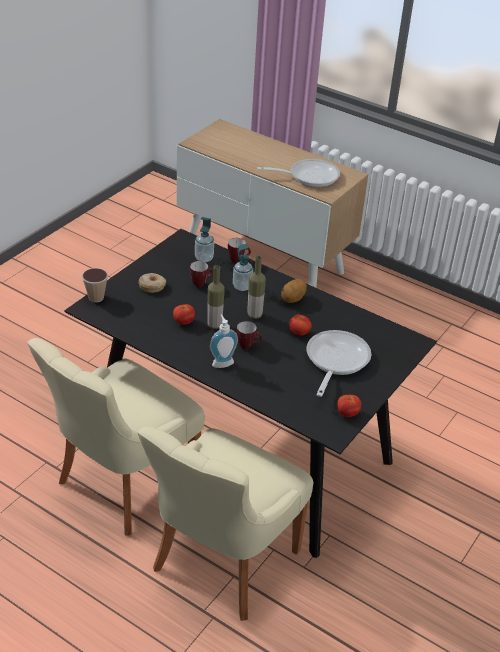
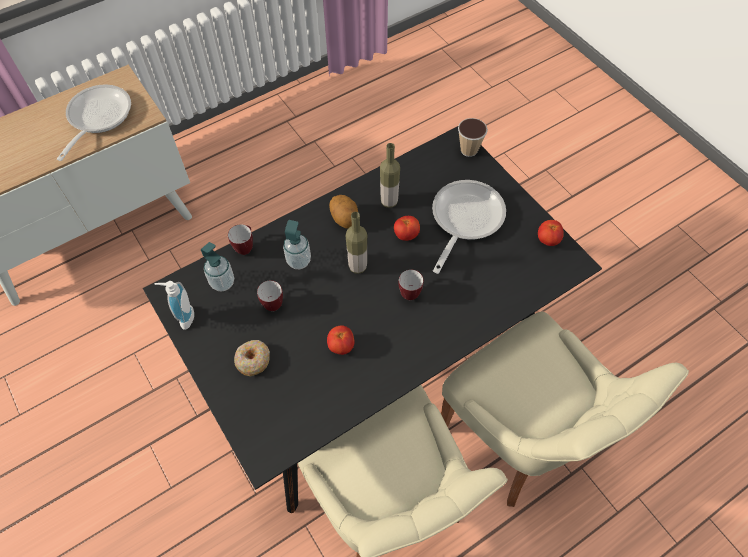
camera: 65 degrees left, 20 degrees up
(96, 298) = (246, 438): cup -> cup (469, 150)
(214, 325) = (360, 314): bottle -> bottle (389, 201)
(222, 362) = (430, 328): soap dispenser -> soap dispenser (183, 317)
(335, 361) = (464, 220): frying pan -> frying pan turned 75 degrees clockwise

